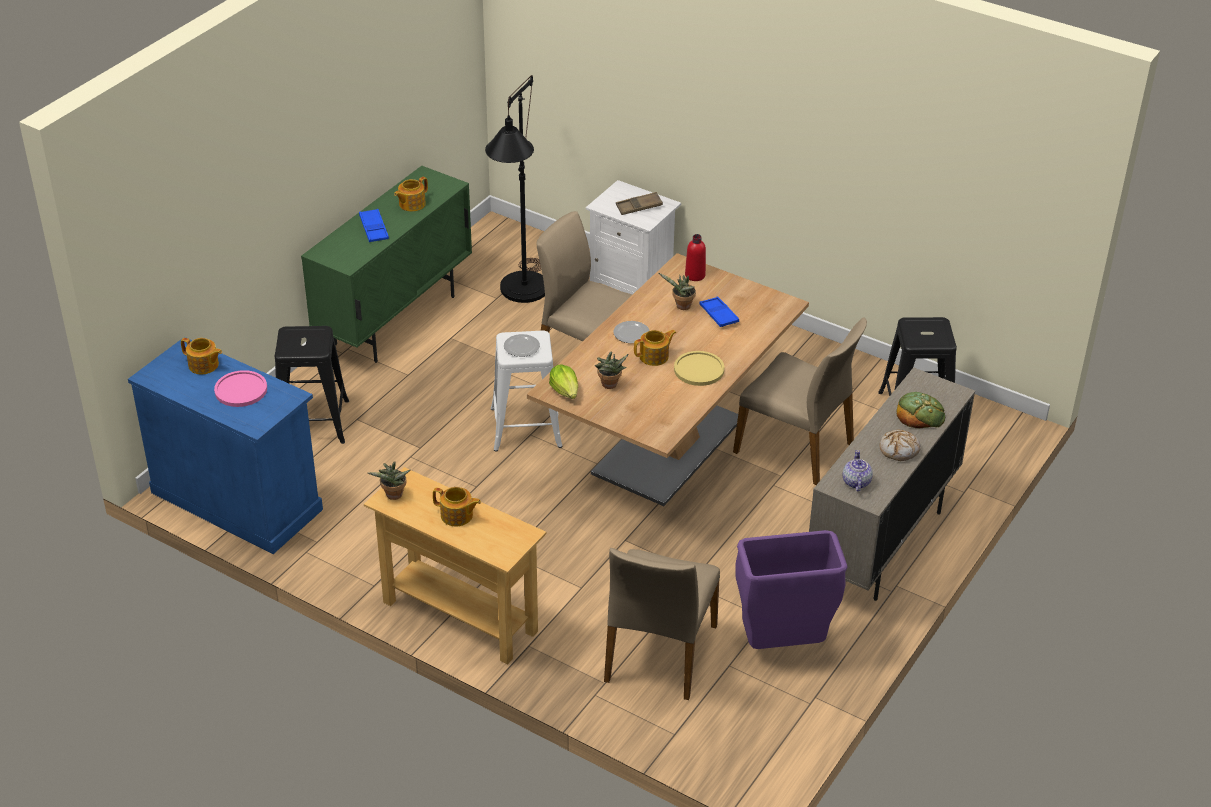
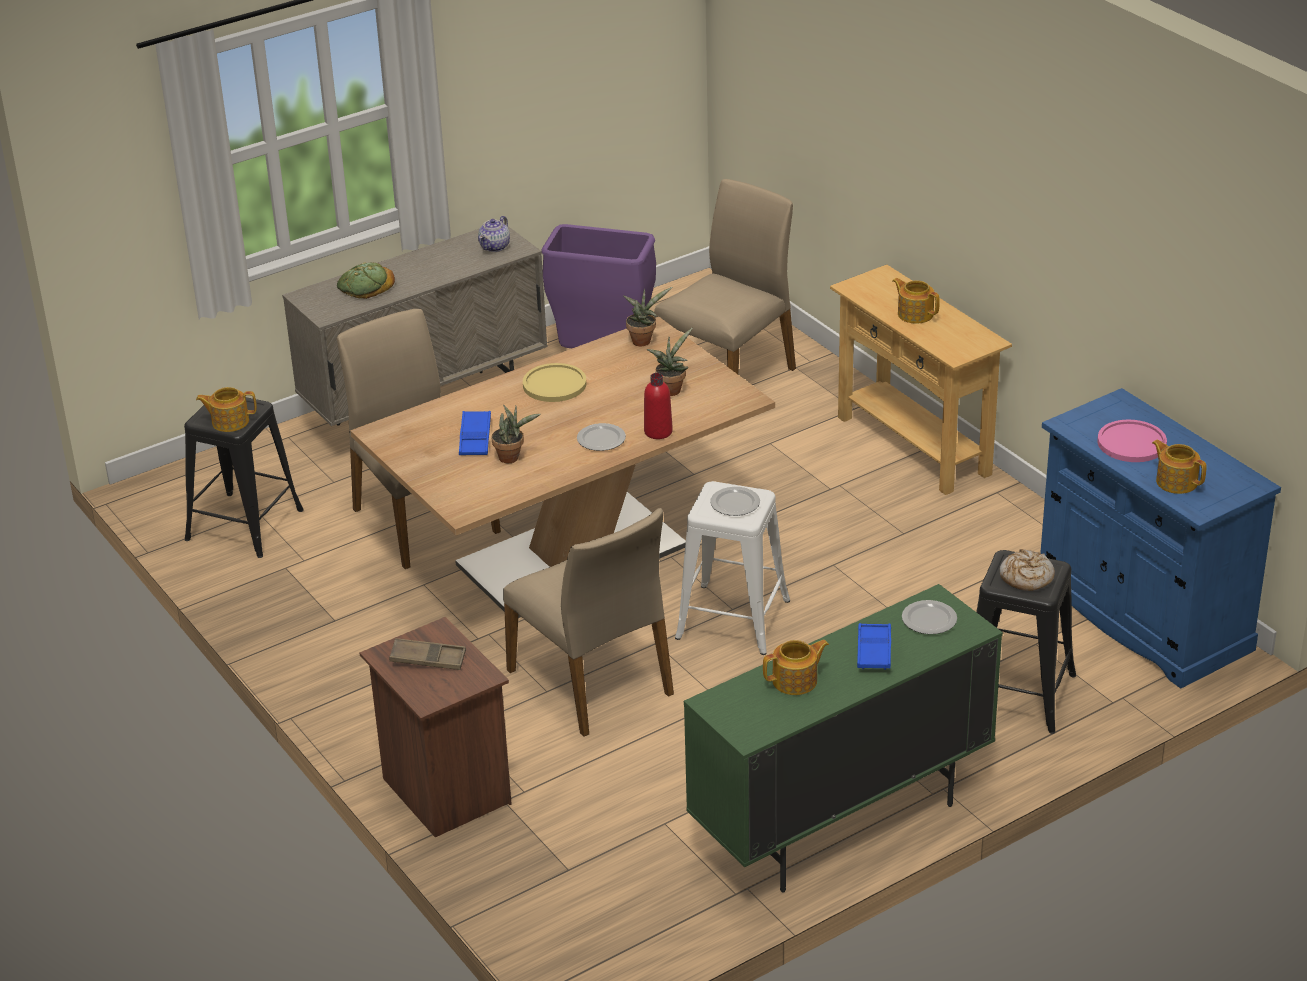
camera: 155 degrees left, 5 degrees down
(348, 253) = (929, 619): none -> plate
(393, 496) = (976, 343): potted plant -> potted plant (643, 340)
(521, 296) = (625, 815): black floor lamp -> none
(565, 391) = (727, 394): lettuce -> none
(632, 285) = (444, 791): white nightstand -> brown nightstand
(654, 357) = (594, 408): teapot -> teapot (229, 421)
(695, 275) = (459, 492): red bottle -> red bottle (658, 432)
(899, 450) = (423, 262): bread -> bread (1026, 577)

